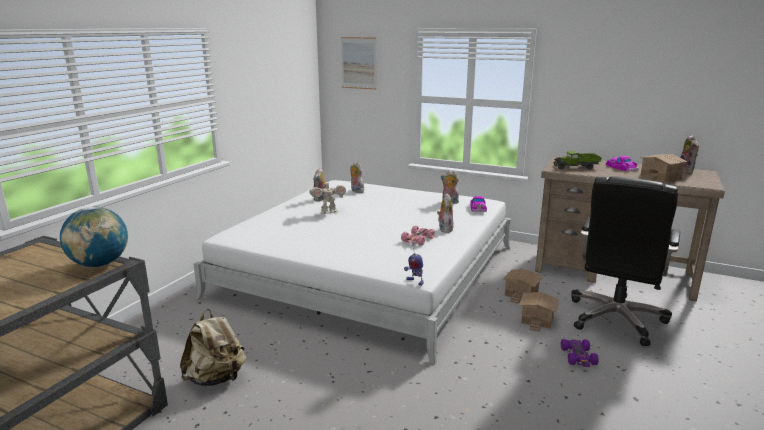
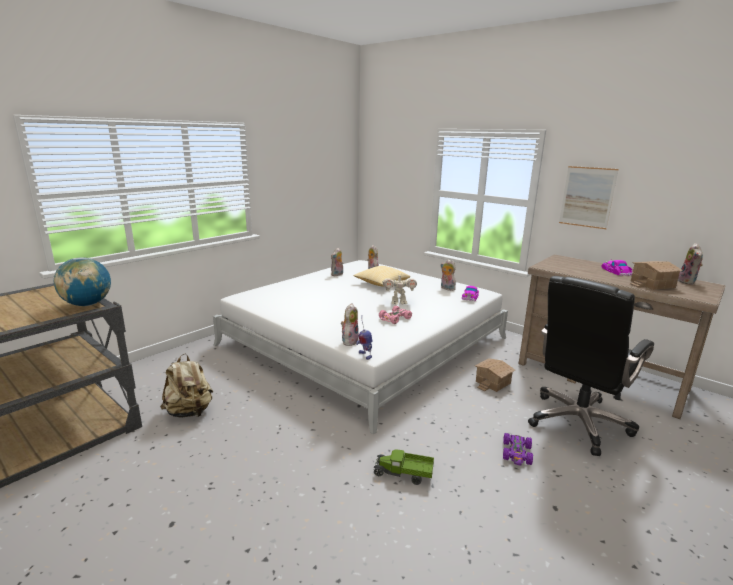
camera: 15 degrees right, 0 degrees up
(328, 212) = (335, 286): toy robot -> toy robot (398, 303)
(358, 63) = (390, 159): picture -> picture (587, 197)
(377, 204) = (381, 284): none -> pillow
(444, 229) = (426, 312): plush toy -> plush toy (349, 341)
(538, 319) = (496, 409): toy house -> none
(576, 167) = (567, 267): toy truck -> toy truck (403, 474)

